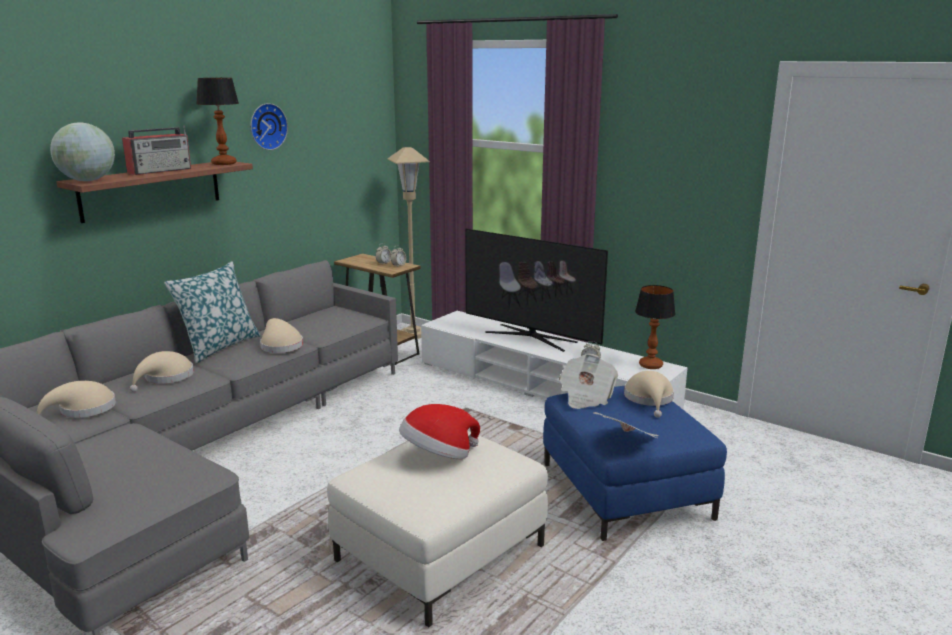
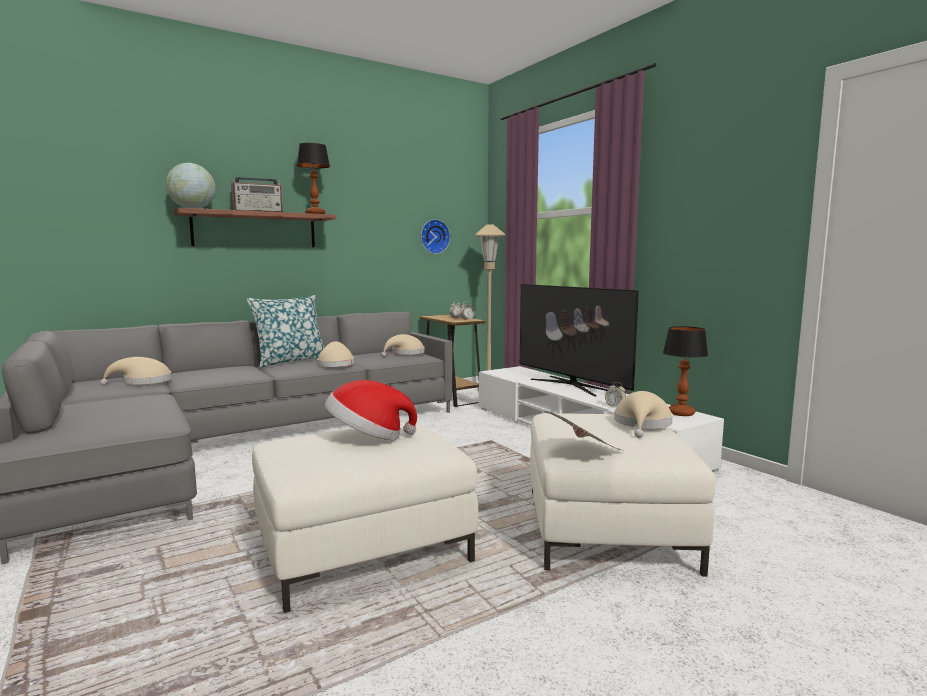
camera: 20 degrees right, 10 degrees down
(166, 378) = (226, 372): beige hat -> beige hat (406, 353)
(267, 126) = (363, 195): wall clock -> wall clock (434, 236)
(586, 397) = (571, 415): newspaper -> none
(625, 491) = (606, 528): blue ottoman -> white ottoman

